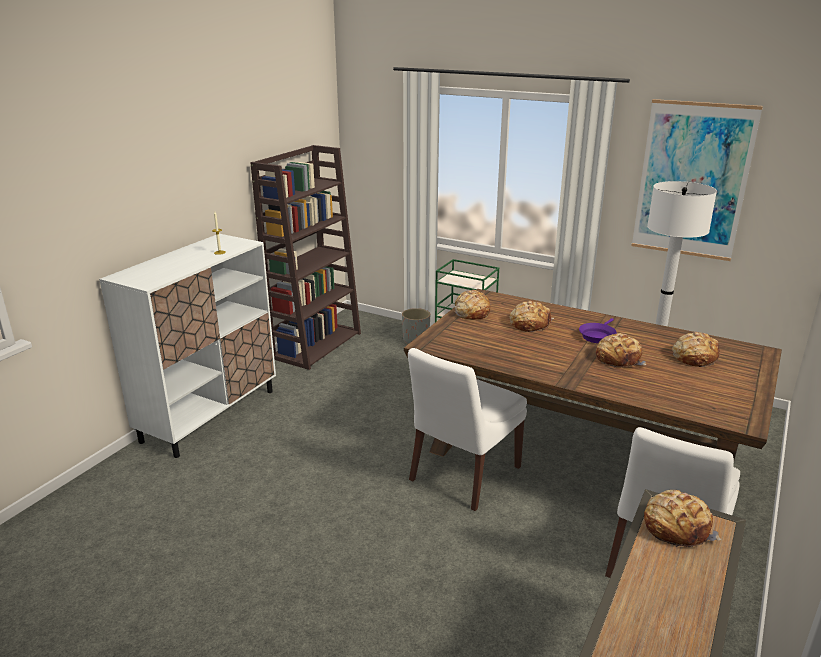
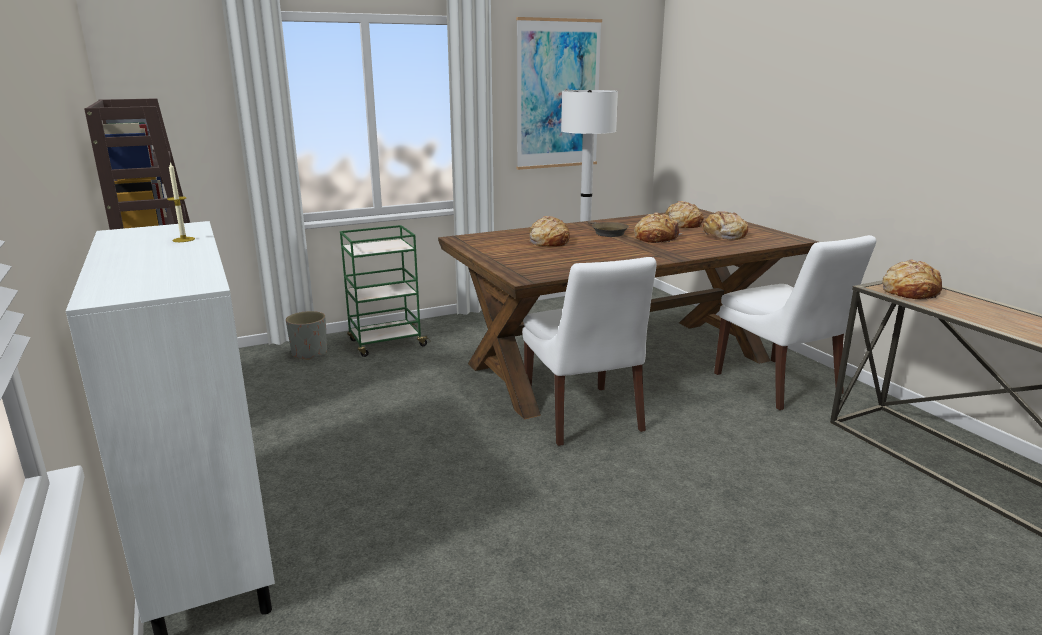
camera: 55 degrees left, 5 degrees down
(471, 312) = (486, 250): bread -> bread (723, 235)
(597, 336) = (607, 233): purple frying pan -> brown frying pan

